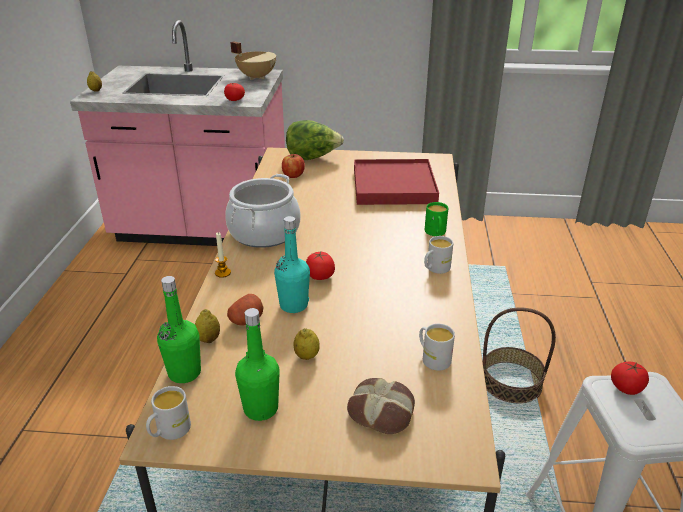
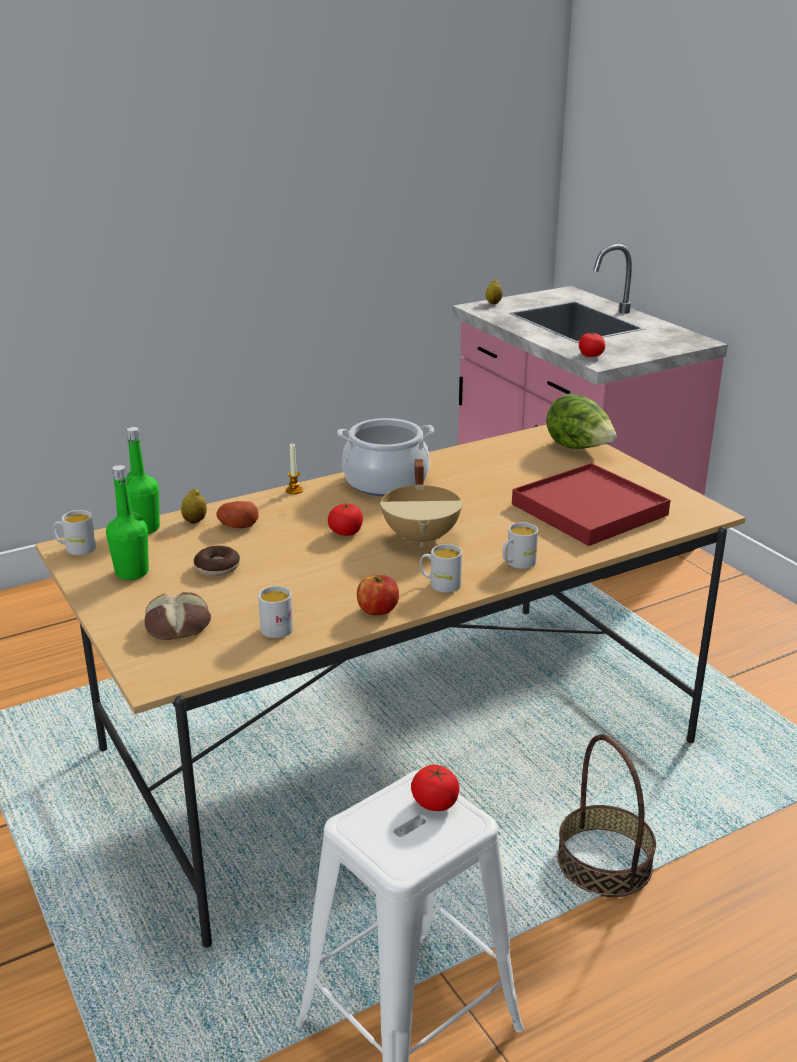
camera: 55 degrees right, 5 degrees down
(257, 77) = (675, 342): beige cooking pot -> beige cooking pot (422, 537)
(293, 175) = (521, 454): apple -> apple (377, 610)
(293, 305) = (284, 537): turquoise bottle -> none
(307, 356) = (217, 568): lemon -> donut
(436, 233) = (517, 564): green mug -> white mug

